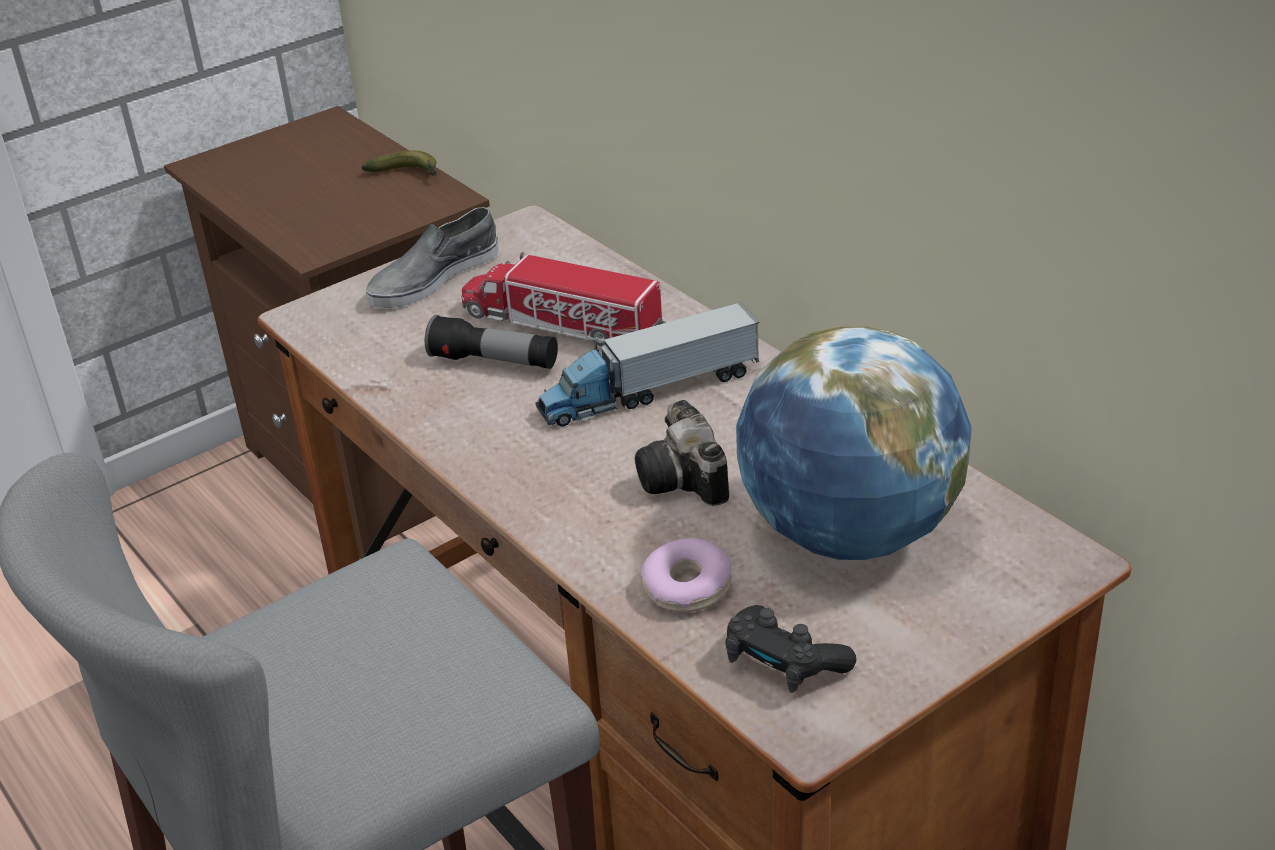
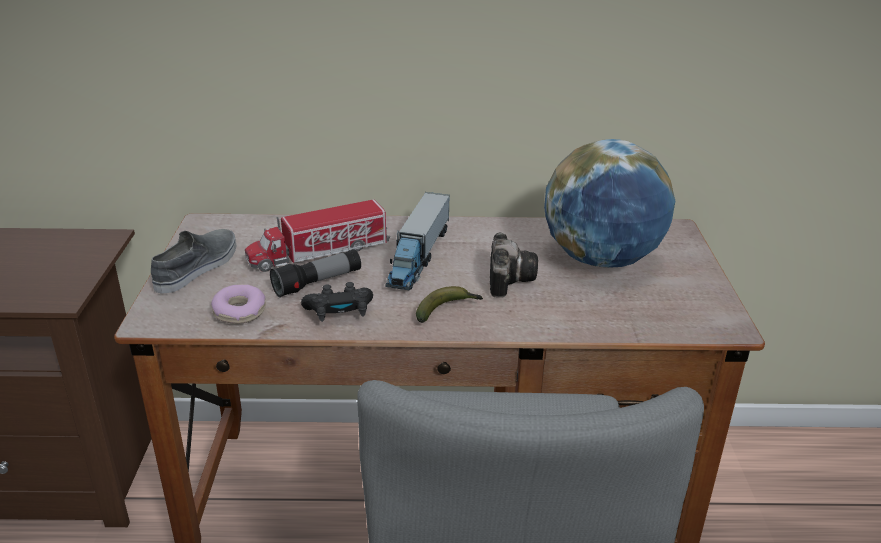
camera: 55 degrees left, 5 degrees down
(408, 174) = (50, 238): banana -> banana (447, 310)
(433, 277) = (198, 267): grey shoe -> grey shoe turned 150 degrees counterclockwise
(686, 481) = (508, 278): camera -> camera turned 105 degrees counterclockwise
(686, 587) = (591, 312): donut -> donut (239, 312)
(783, 664) = (676, 313): black game controller -> black game controller (340, 313)

